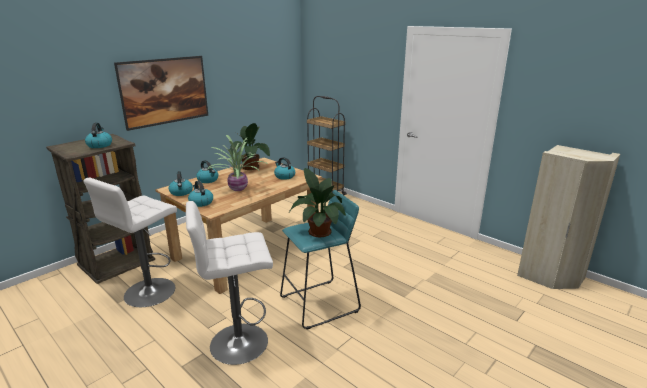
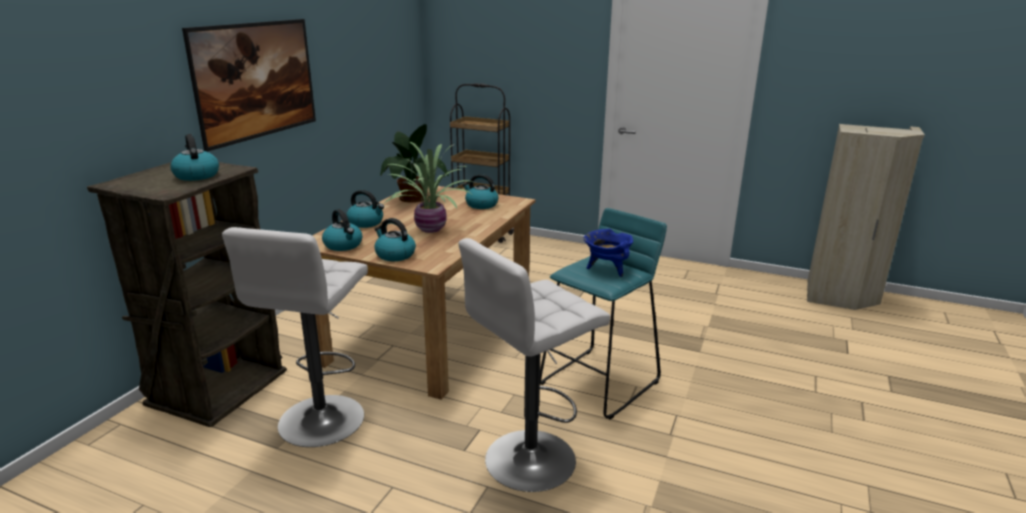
camera: 20 degrees left, 0 degrees up
(318, 230) = (607, 269): potted plant -> blue cooking pot

